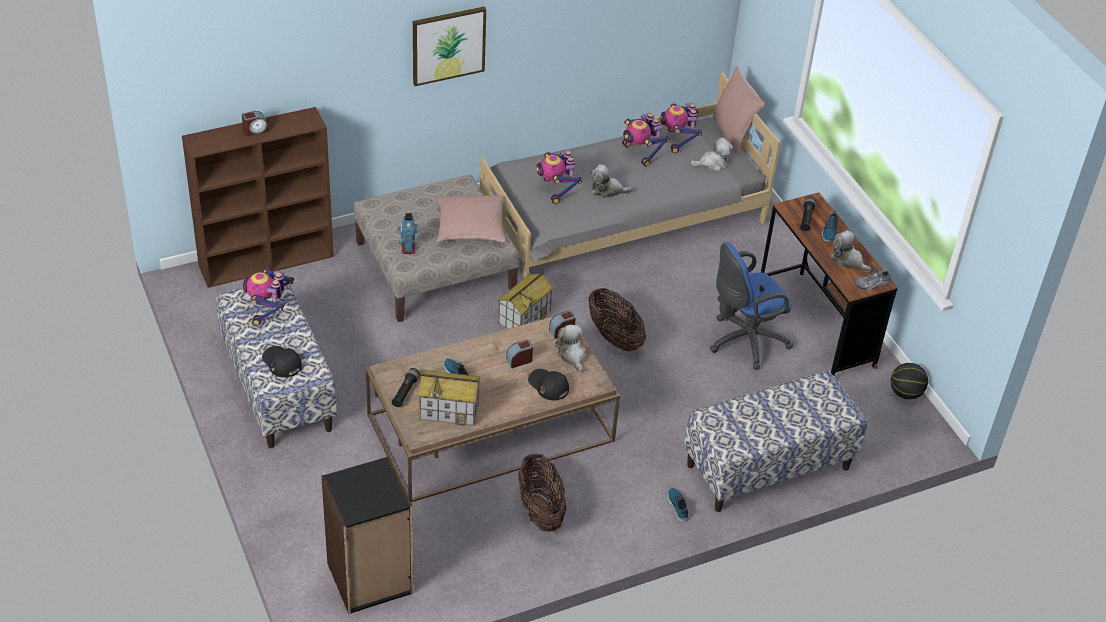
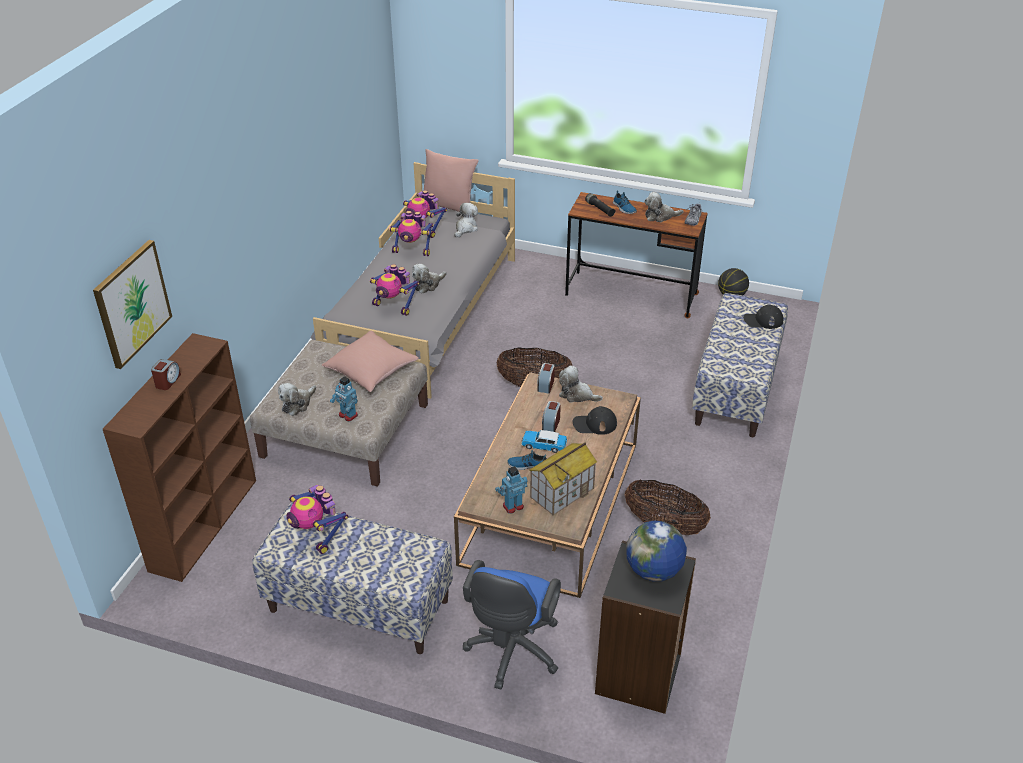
camera: 45 degrees left, 5 degrees down
(281, 362) = (389, 562): black cap -> black cap (763, 320)
(374, 489) = (653, 571): none -> globe
(390, 216) = (297, 404): none -> plush toy
(405, 392) = (512, 506): black flashlight -> toy robot
(448, 45) = (258, 218): picture -> picture (132, 303)
(490, 370) = (543, 445): none -> toy car
(524, 316) = (458, 416): toy house -> none
(678, 506) = (731, 452): shoe -> none
(744, 341) = (609, 331): blue office chair -> blue office chair (511, 652)

